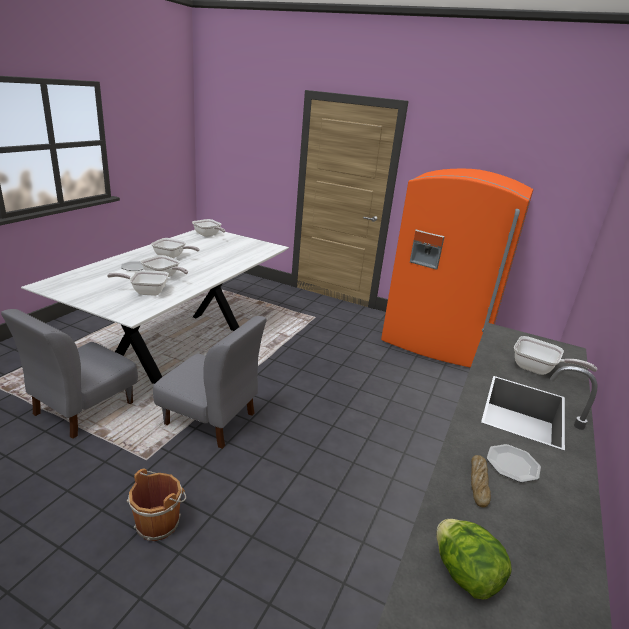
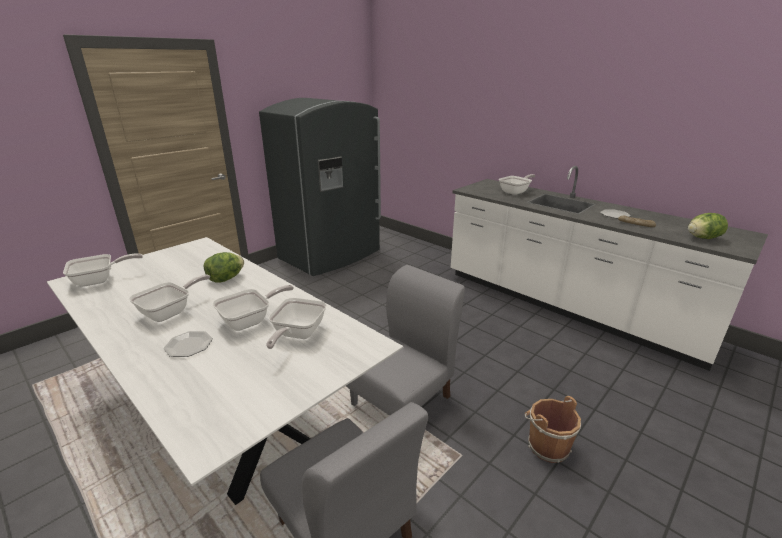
camera: 70 degrees left, 0 degrees up
(220, 262) = (226, 279): none -> lettuce
(435, 343) = (331, 255): orange fridge -> grey fridge

